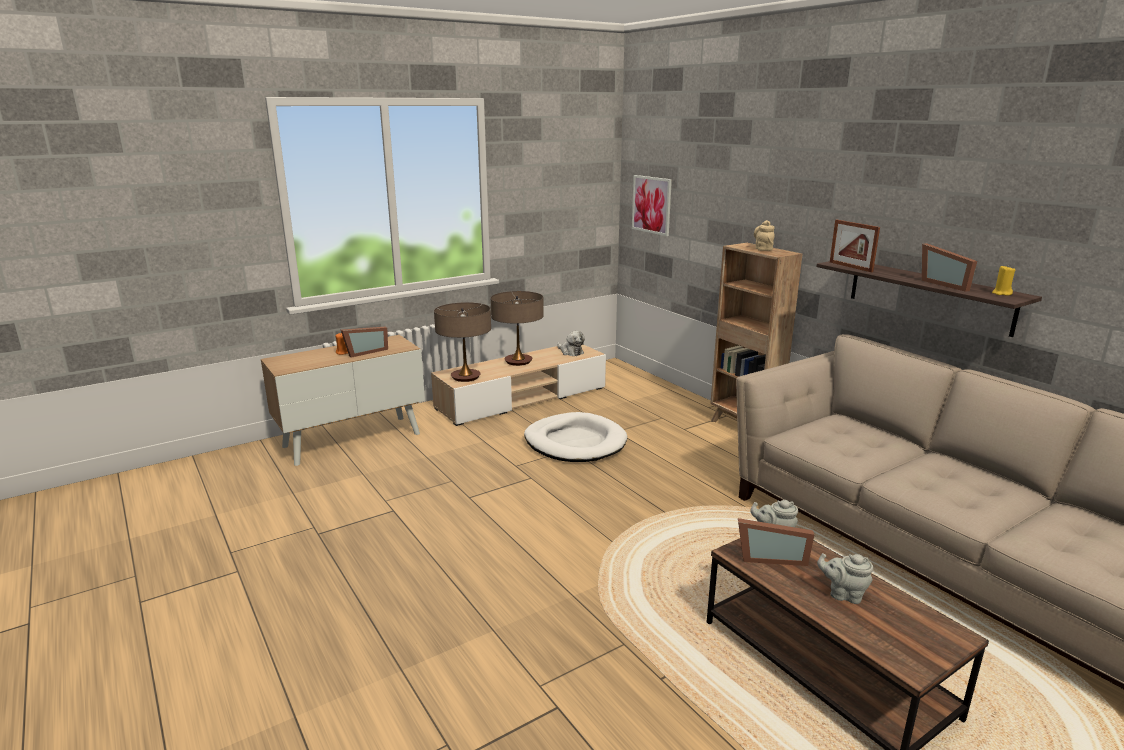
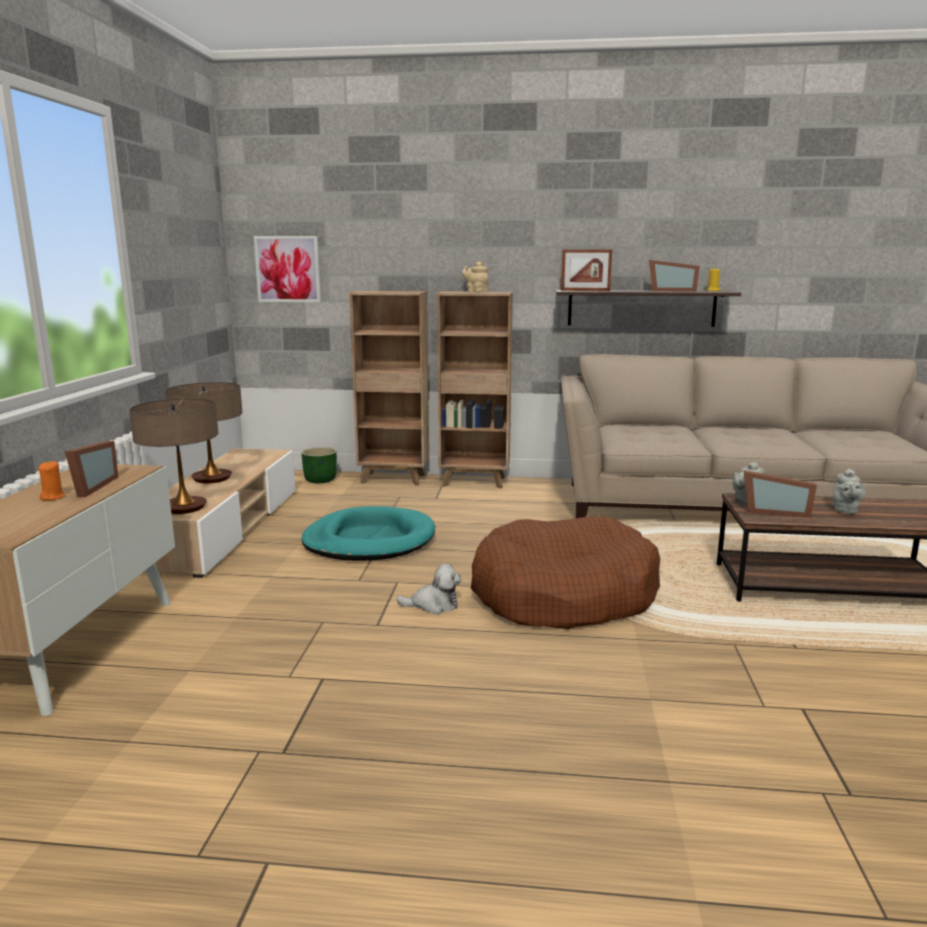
camera: 50 degrees left, 5 degrees down
(570, 352) = (250, 457): plush toy -> plush toy (433, 605)
(575, 442) = (369, 540): white dog bed -> turquoise dog bed
(600, 541) = (563, 595): none -> brown dog bed
(640, 384) = (321, 480): none -> green planter
(689, 401) = (394, 479): none -> brown bookcase
(770, 557) = (774, 511): picture frame -> picture frame turned 60 degrees clockwise
(843, 594) = (845, 510): grey teapot -> grey teapot turned 45 degrees counterclockwise

